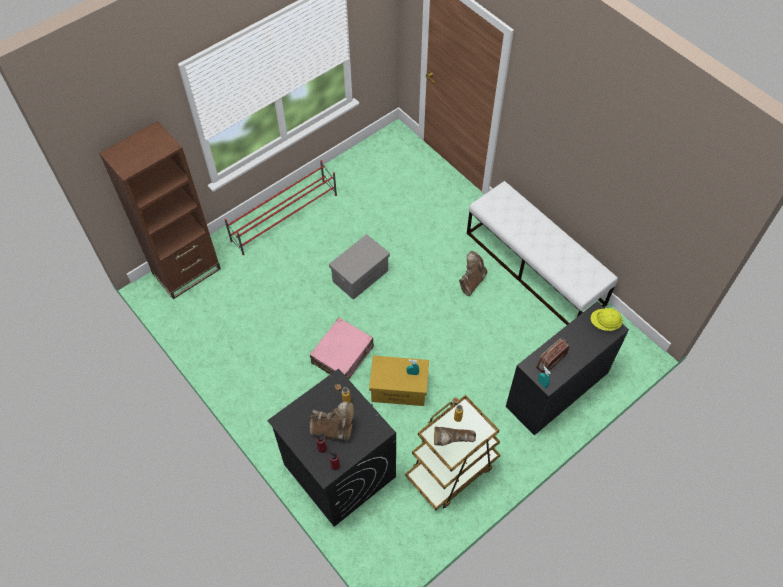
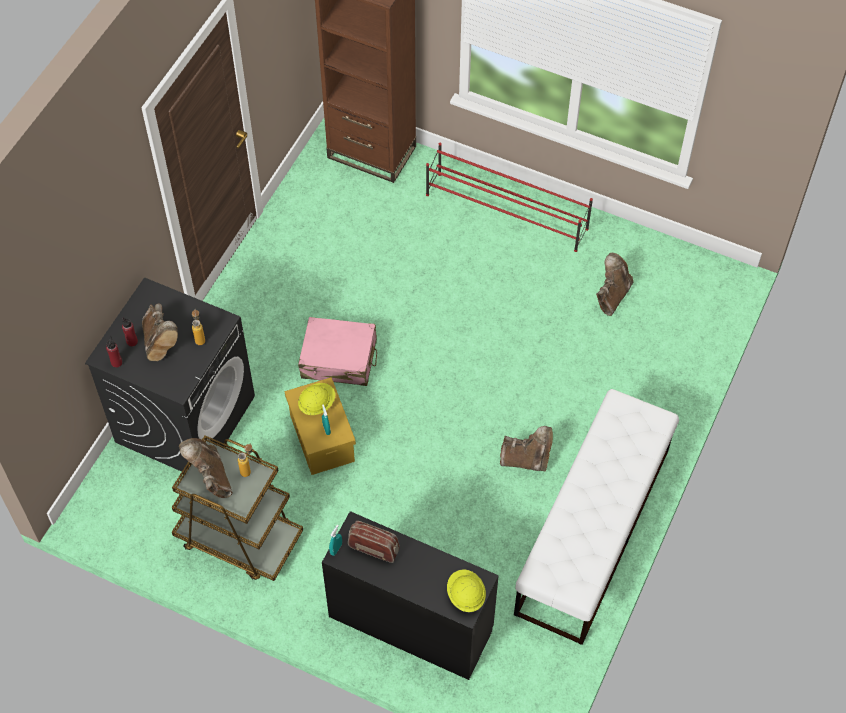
camera: 65 degrees right, 0 degrees up
(360, 276) = (463, 330): grey storage box -> none
(379, 191) = (612, 295): none -> brown boot
(390, 372) = (317, 404): none -> yellow hard hat

